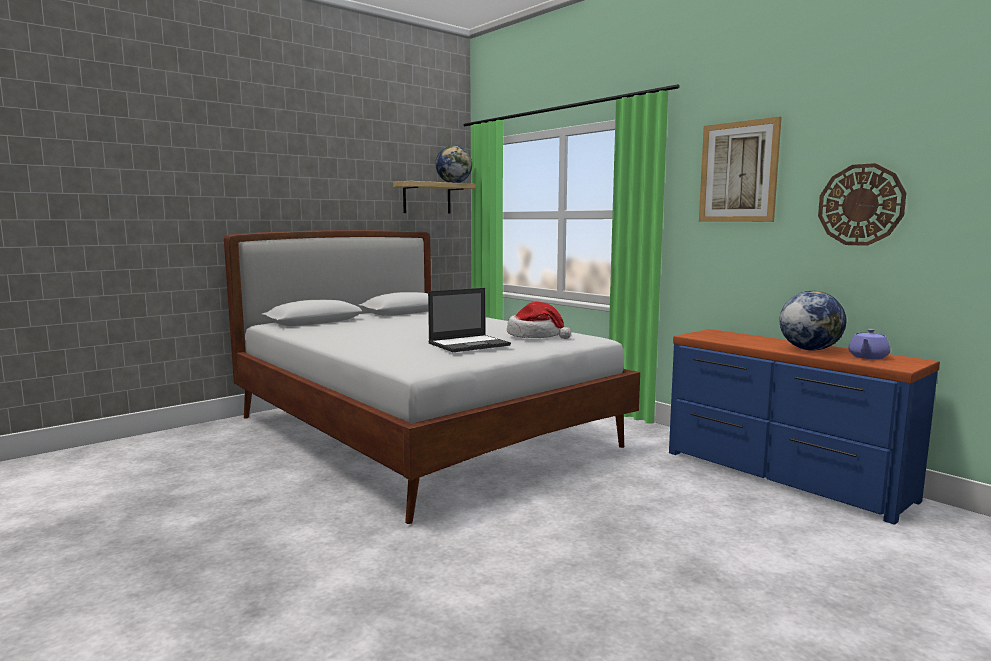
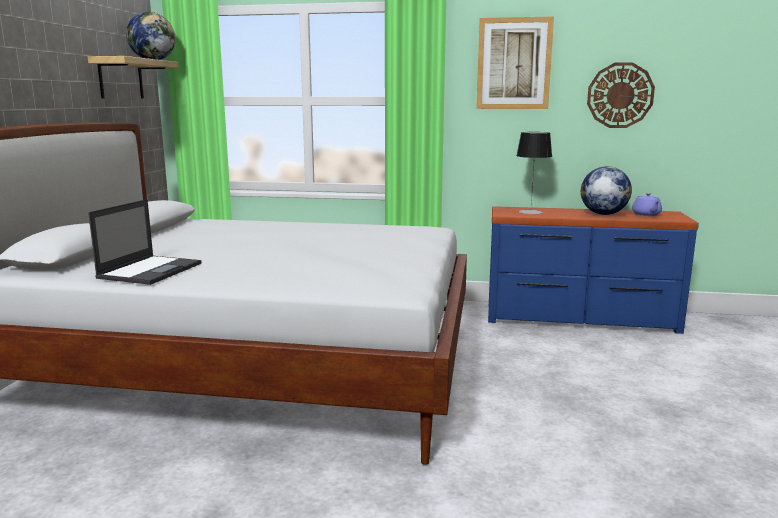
camera: 40 degrees left, 5 degrees up
(470, 344) = (369, 253): laptop -> laptop (151, 270)
(535, 336) = (384, 234): hat -> none
(728, 337) = (530, 212): none -> table lamp

